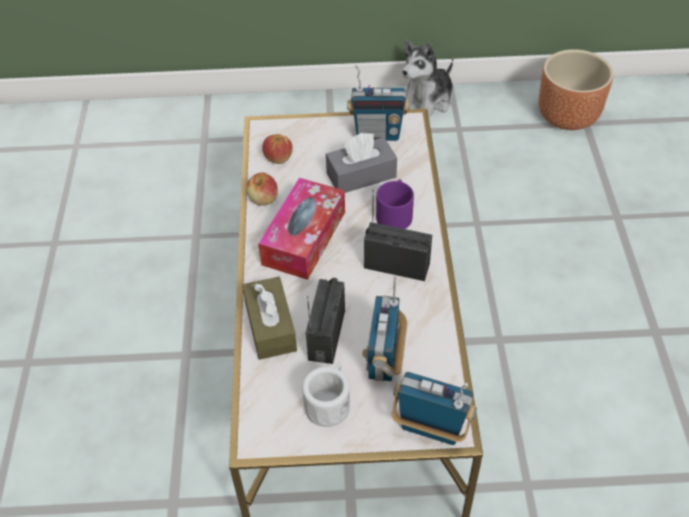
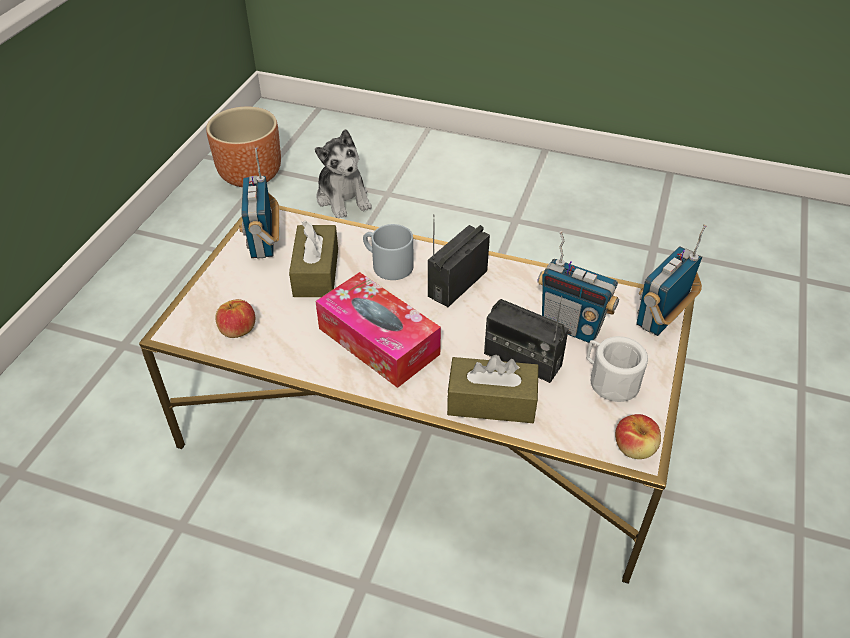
camera: 70 degrees left, 5 degrees down
(263, 199) = (295, 360): apple -> apple (634, 448)
(361, 175) = (316, 272): grey tissue box -> brown tissue box
(377, 134) = (264, 243): radio -> radio turned 150 degrees clockwise
(394, 213) = (386, 264): purple mug -> grey mug
(427, 102) = (145, 255): plush toy -> plush toy (343, 198)

